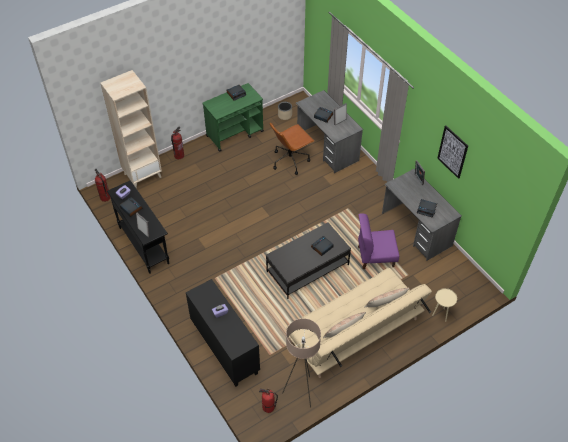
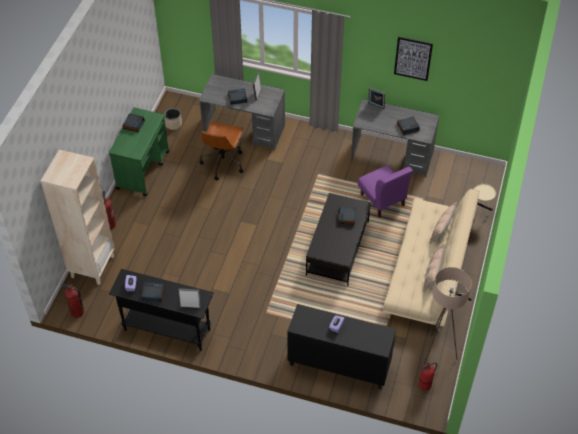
camera: 40 degrees left, 0 degrees up
(375, 256) = (382, 200): purple chair -> purple chair turned 75 degrees counterclockwise

